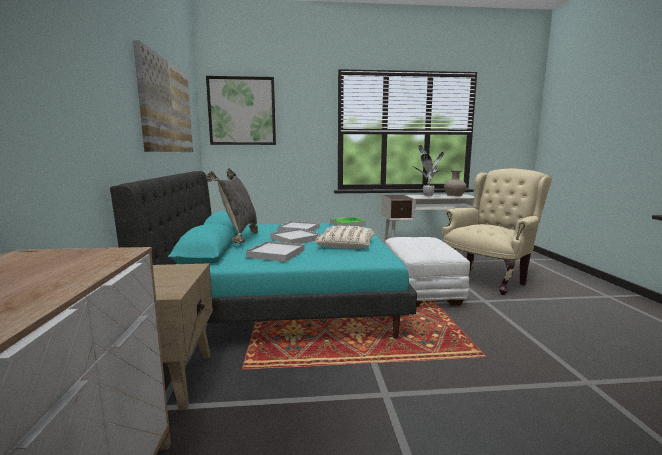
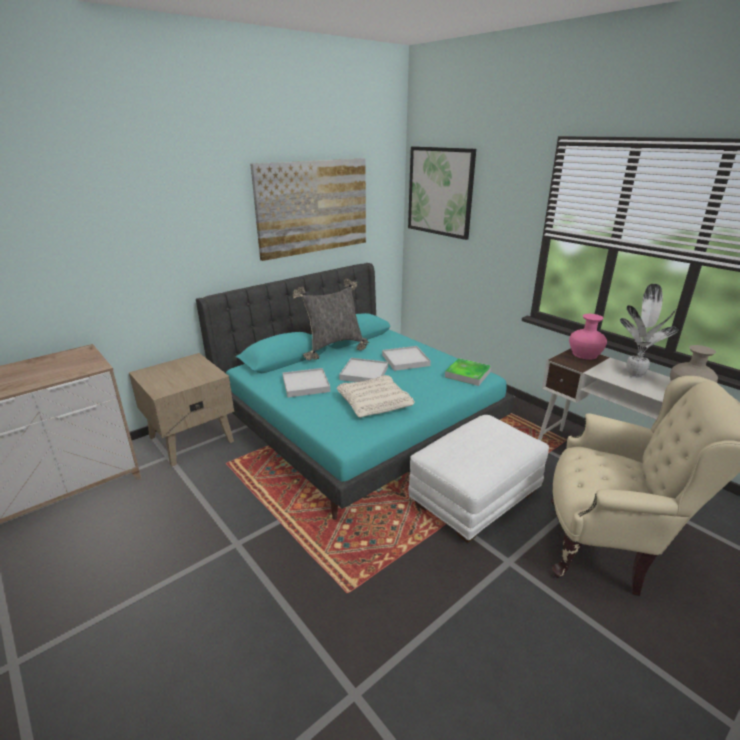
camera: 55 degrees right, 15 degrees up
(394, 195) = (584, 354): none -> pink vase

